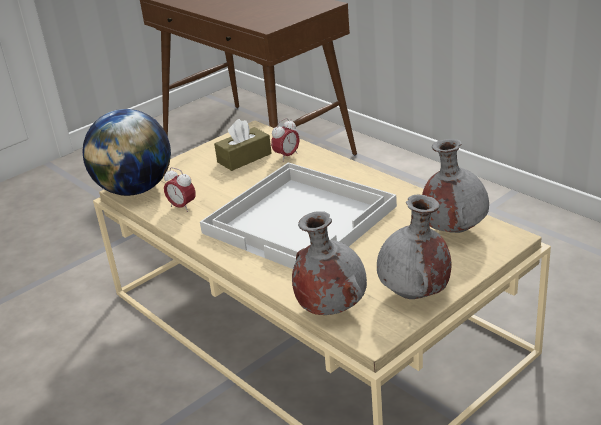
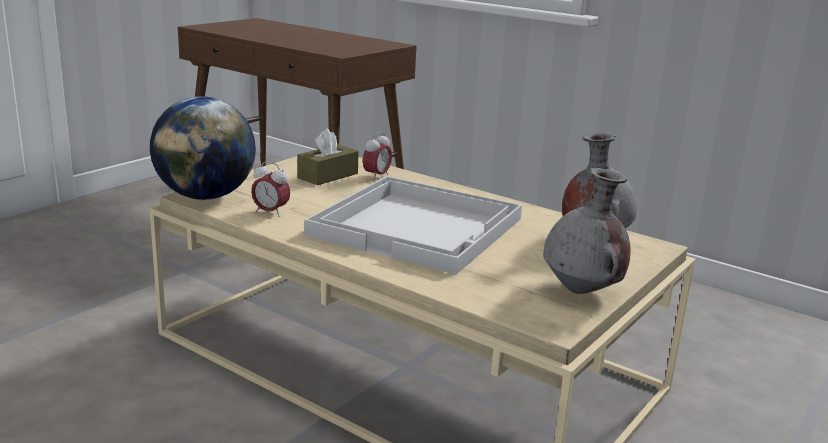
camera: 15 degrees left, 10 degrees down
(330, 308) = (491, 301): grey vase -> none

